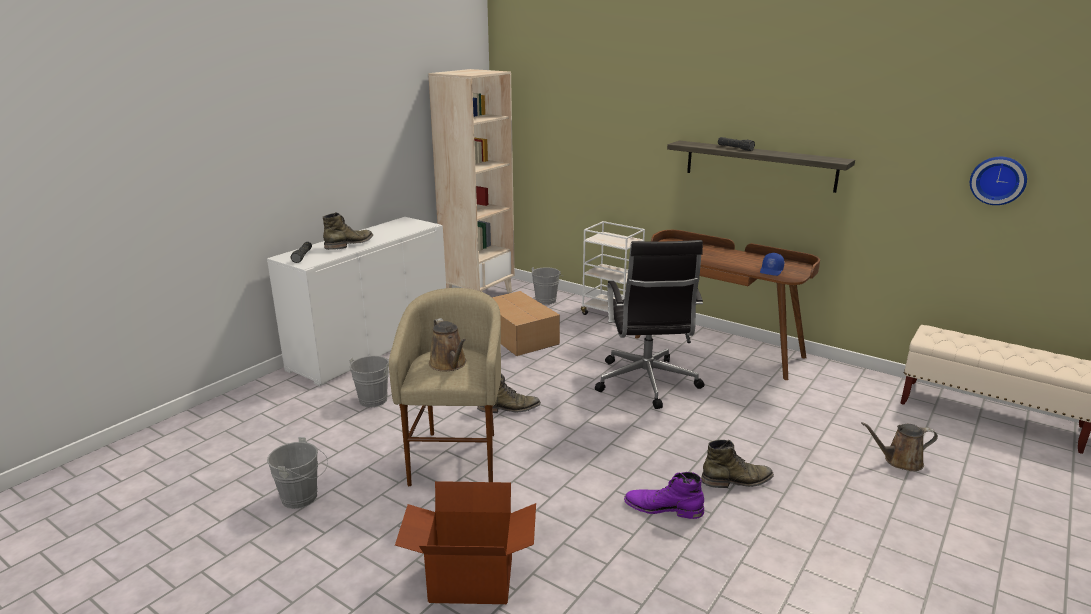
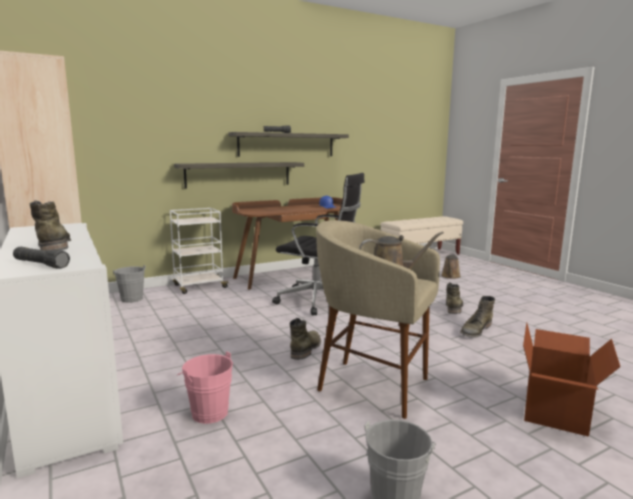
camera: 65 degrees left, 10 degrees down
(375, 398) = (207, 411): grey bucket -> pink bucket
(518, 335) = (179, 321): cardboard box -> none
(663, 508) = (475, 330): purple boot -> green boot
(687, 195) = (239, 174): none -> shelf
(998, 180) = (397, 138): wall clock -> none

